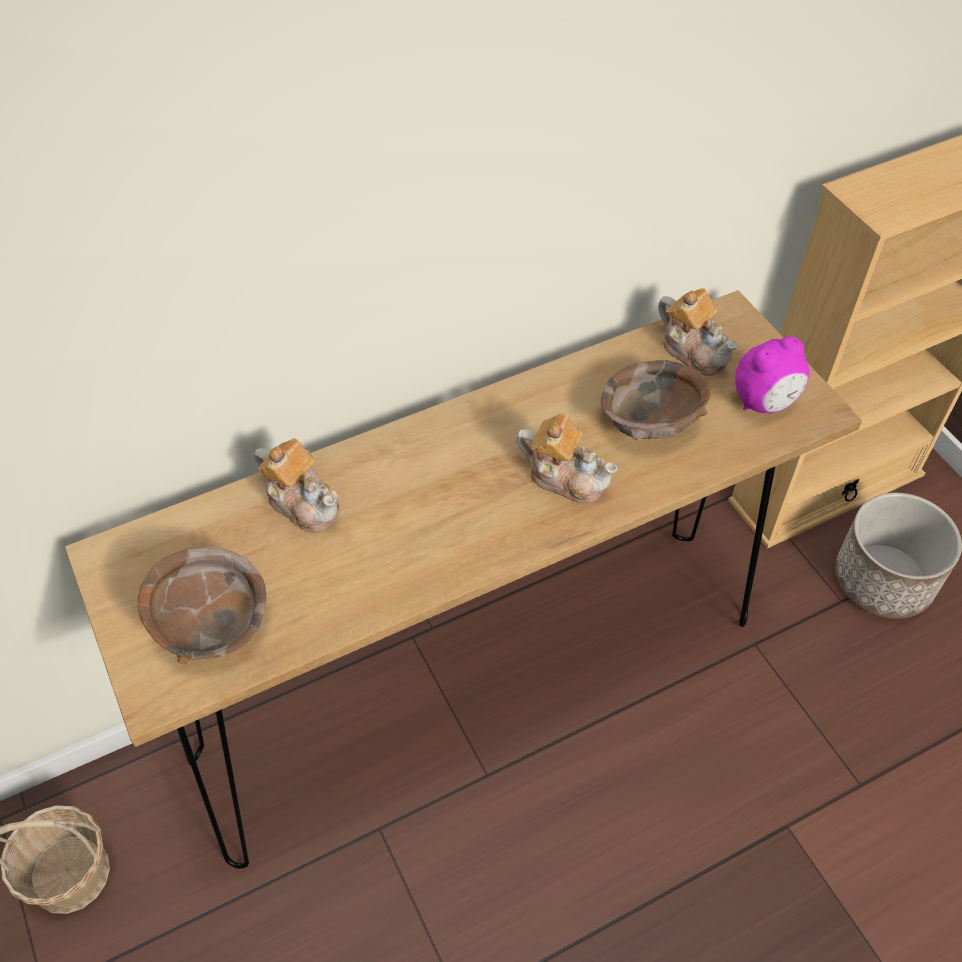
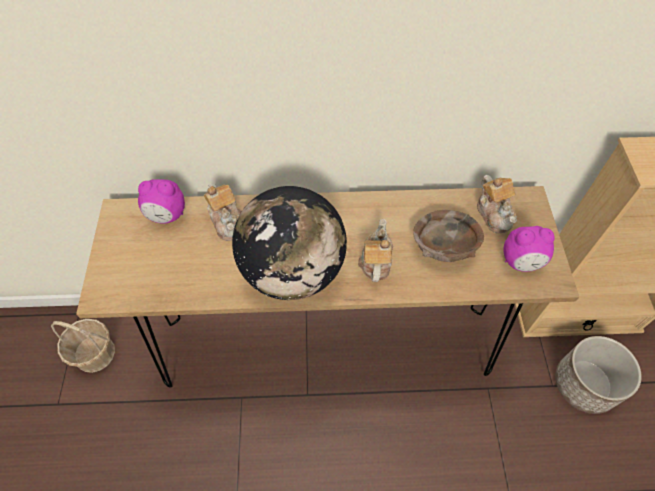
camera: 25 degrees right, 5 degrees up
(196, 531) = (167, 215): none -> alarm clock
(210, 624) = (146, 268): brown bowl -> none
(451, 537) = (293, 271): none -> globe
(565, 477) = (375, 261): teapot -> teapot turned 135 degrees counterclockwise

